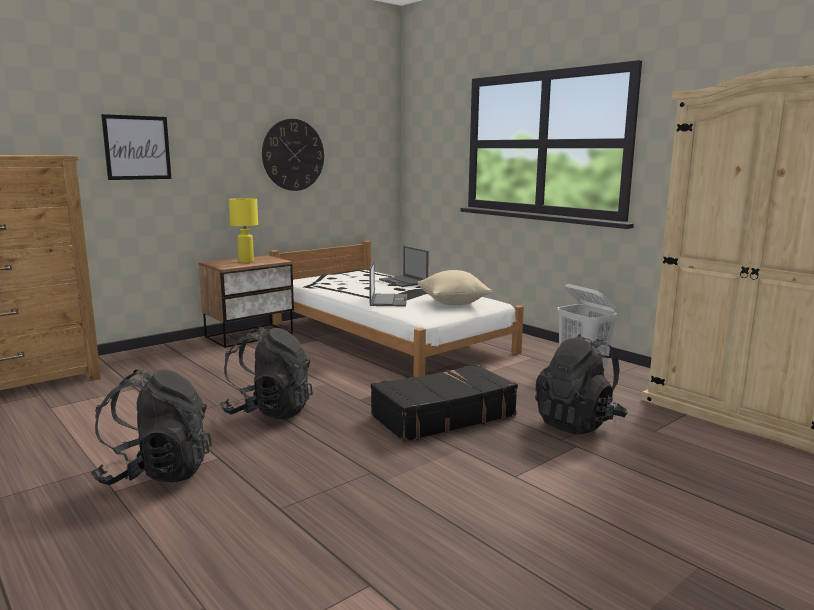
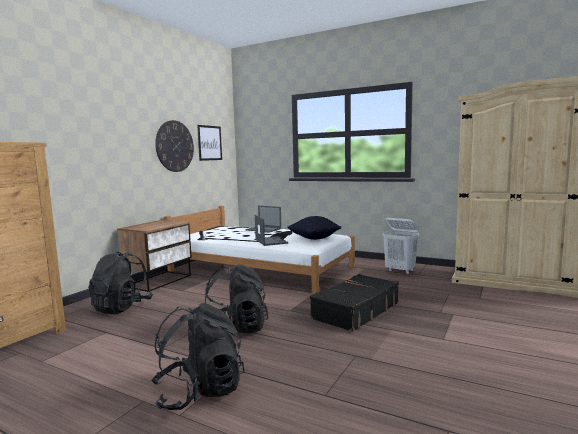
camera: 20 degrees left, 5 degrees down
(137, 147) = (70, 139): picture -> picture (209, 143)
(245, 261) = (155, 224): yellow table lamp -> none
(453, 303) = (314, 238): beige pillow -> black pillow
(578, 423) = (436, 301): black backpack -> black backpack (122, 307)

